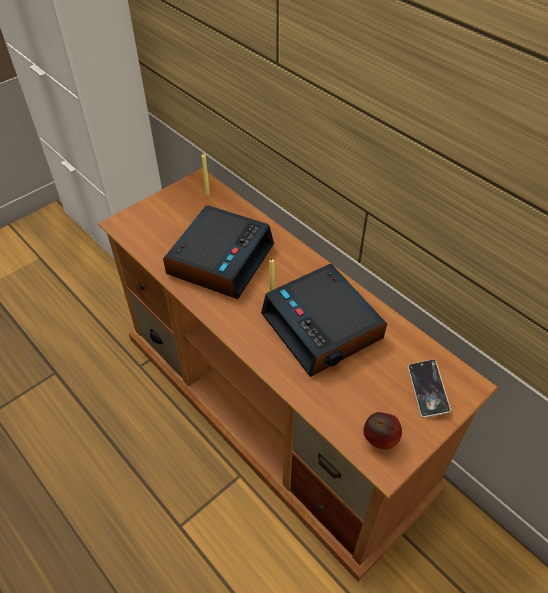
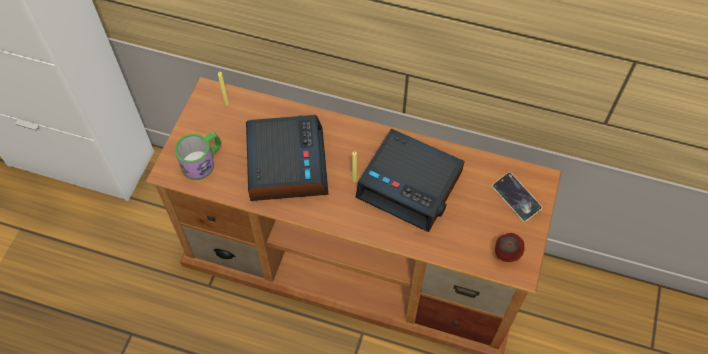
camera: 30 degrees left, 10 degrees up
(153, 228) = (203, 161): none -> mug

